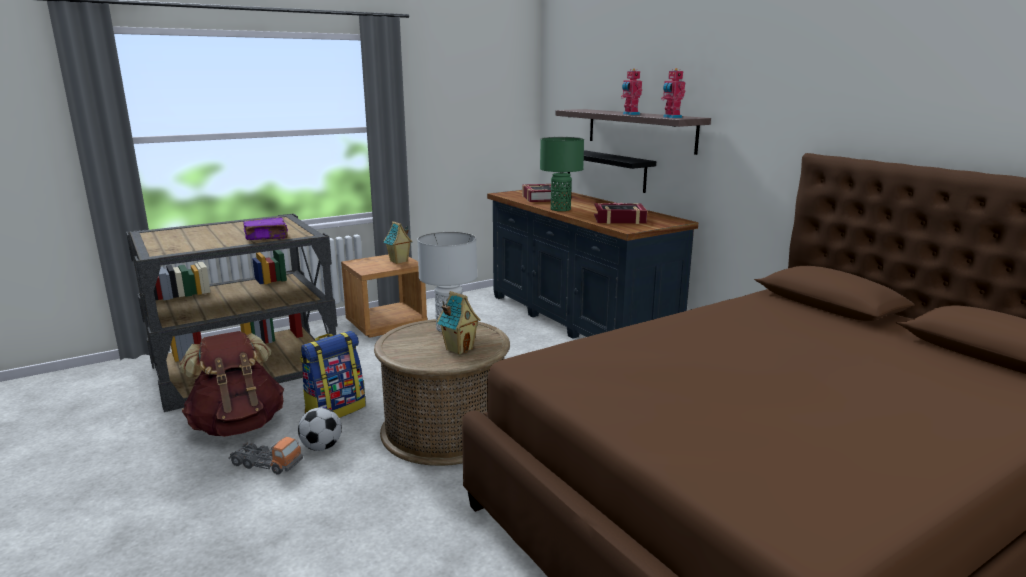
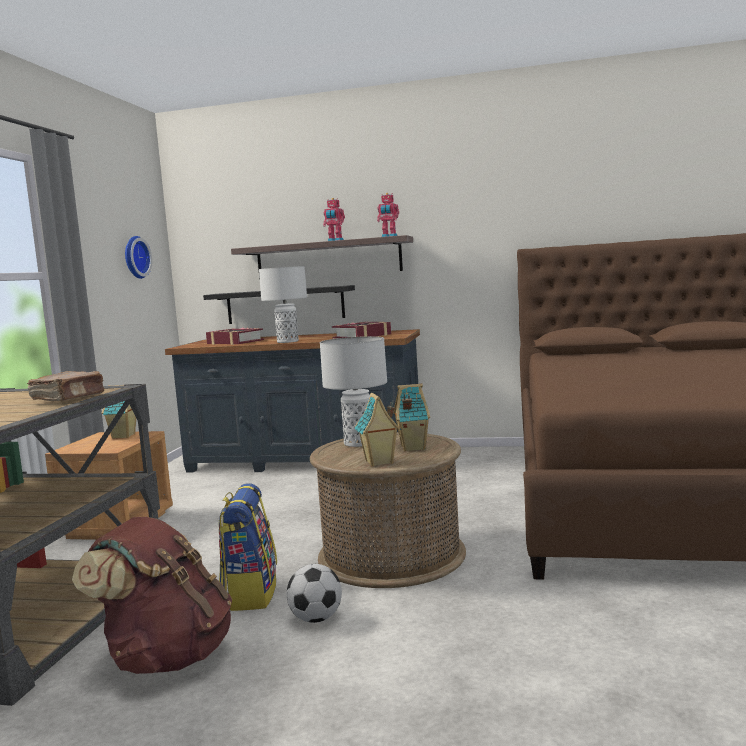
camera: 45 degrees left, 10 degrees down
(266, 464) = (295, 657): toy truck -> none
(267, 237) = (69, 398): purple book -> brown book
(406, 352) = (379, 462): none -> toy house
(487, 110) = (134, 257): none -> wall clock
(560, 209) = (287, 341): green table lamp -> white table lamp

